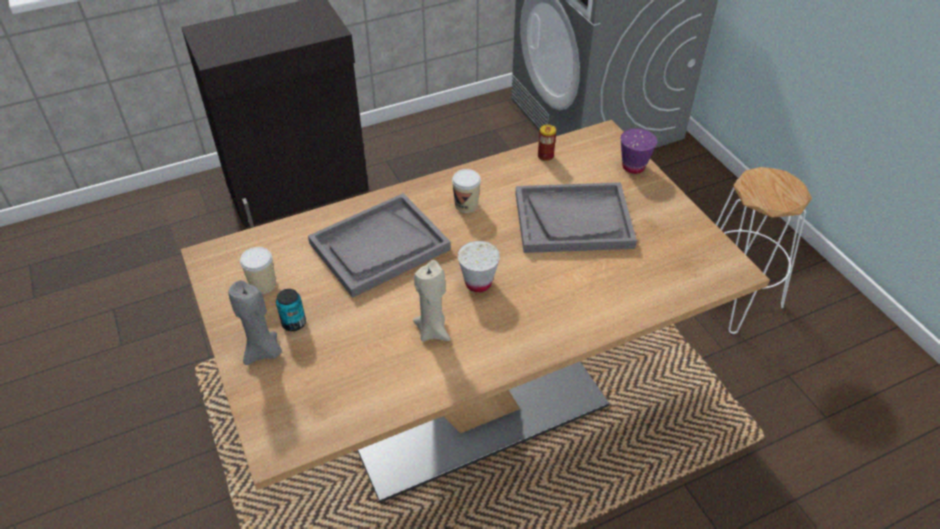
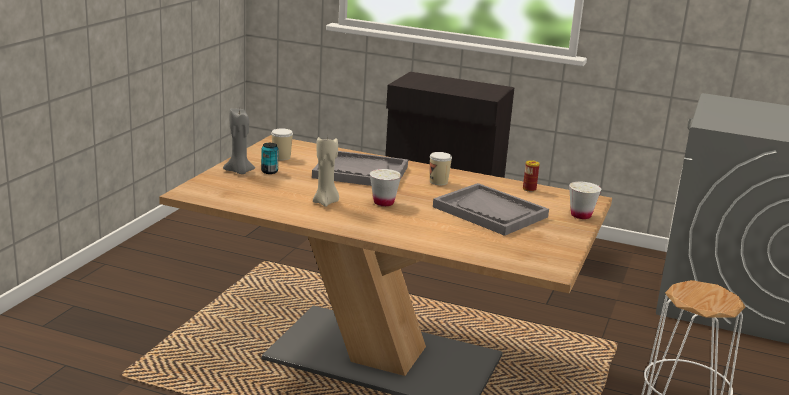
camera: 45 degrees right, 25 degrees down
(633, 167) = (581, 215): purple cup -> white cup

